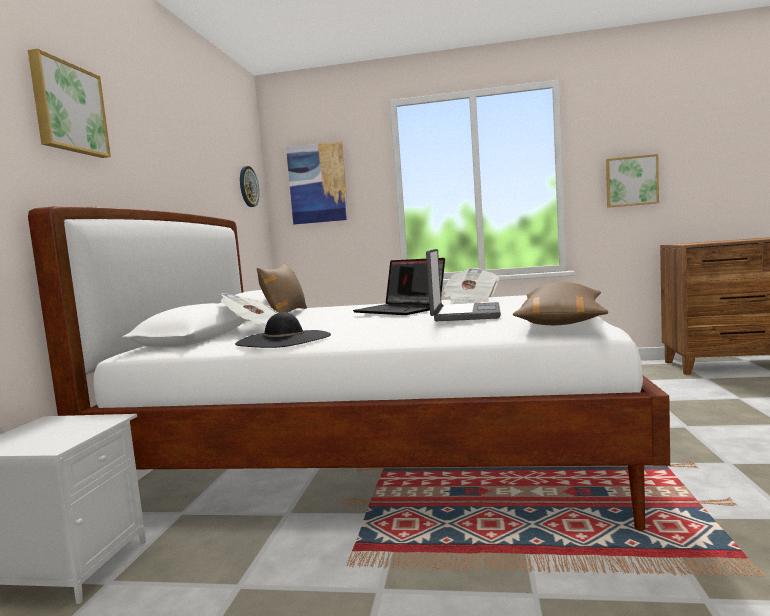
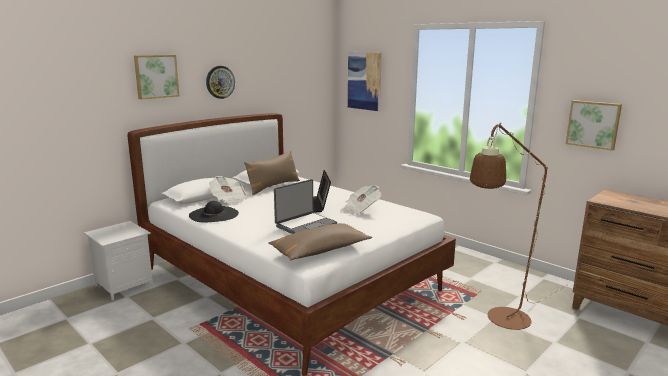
camera: 35 degrees right, 10 degrees up
(248, 186) = (312, 82): wall clock -> wall clock (220, 82)
(670, 400) = (502, 322): none -> brown floor lamp

